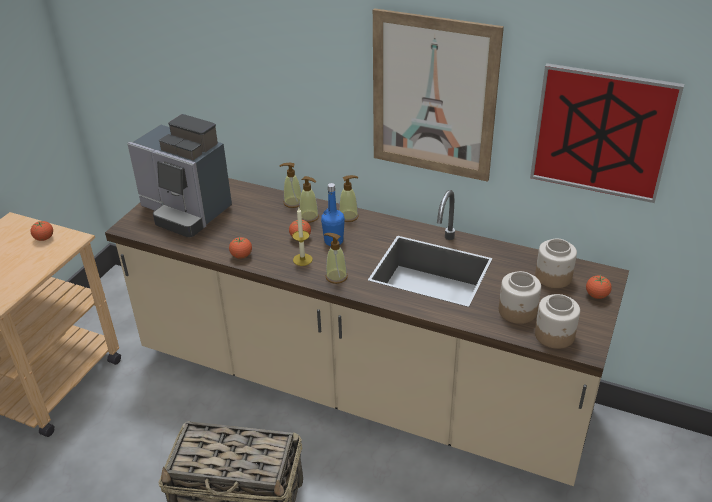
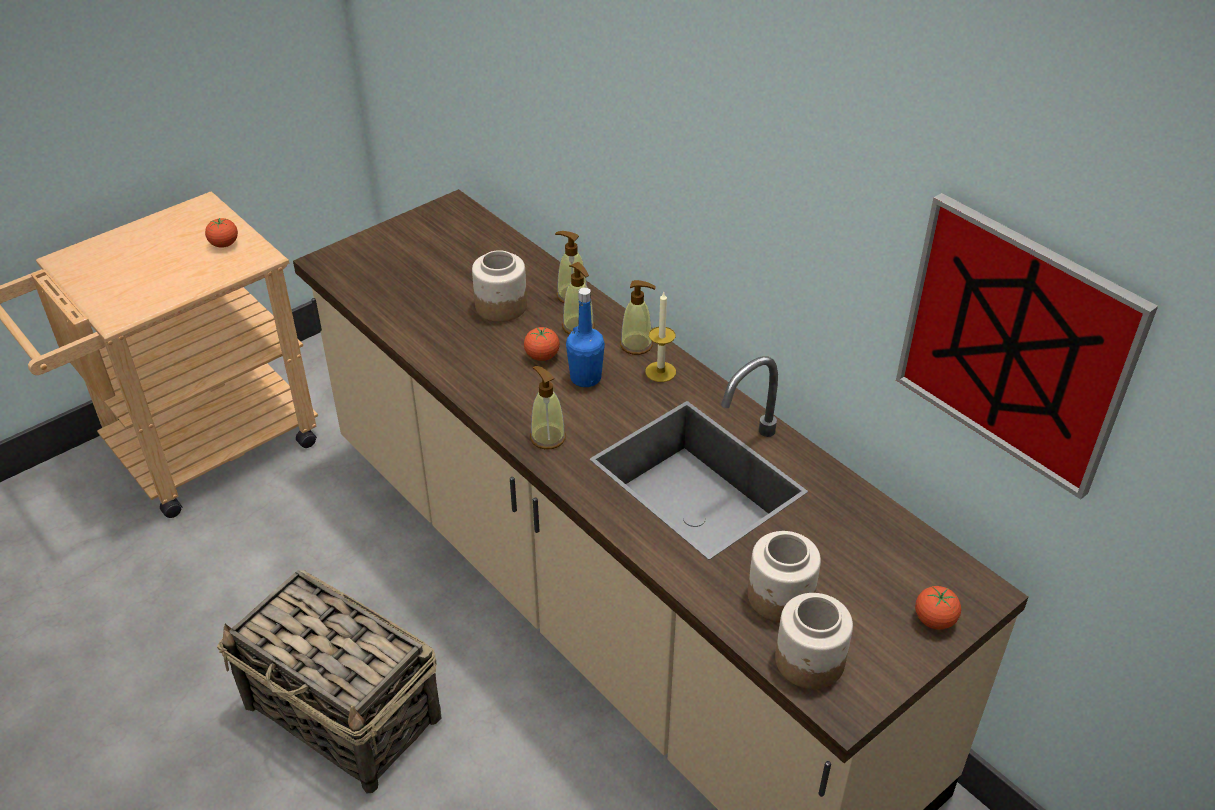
camera: 25 degrees right, 5 degrees up
(186, 211) = (416, 263): coffee machine -> none
(241, 256) = (441, 357): tomato -> none
(302, 259) = (520, 392): candle -> candle (660, 372)
(433, 97) = (775, 194): picture -> none
(552, 277) = (884, 560): jar -> jar (500, 306)

